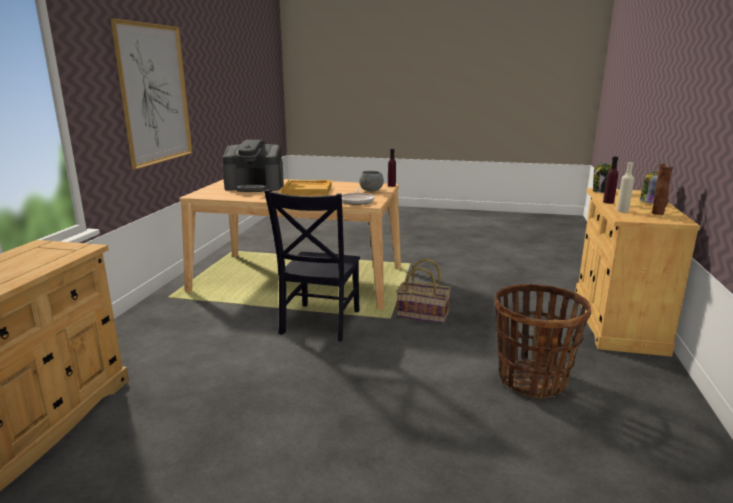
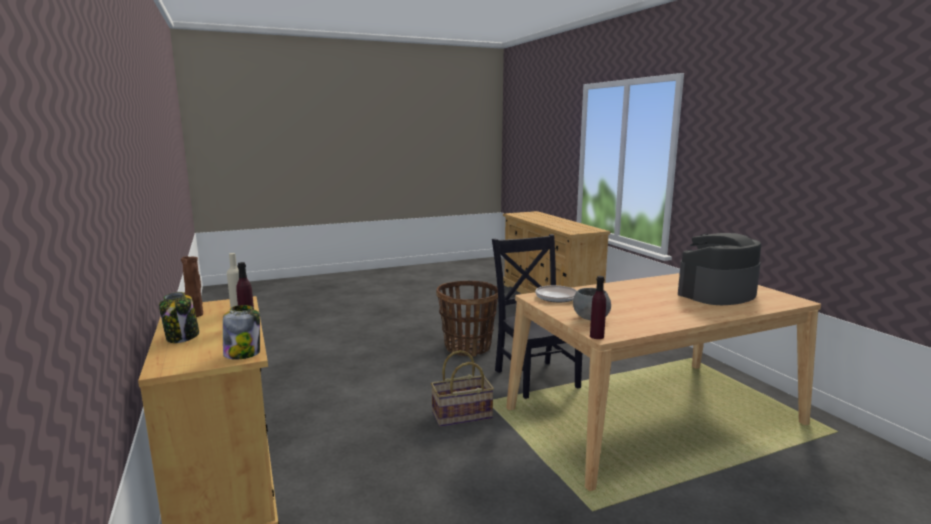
camera: 145 degrees right, 5 degrees down
(155, 94) = (782, 167): picture -> none
(308, 190) = (652, 302): beige tray -> none
(532, 380) = (328, 387): basket -> basket (468, 347)

